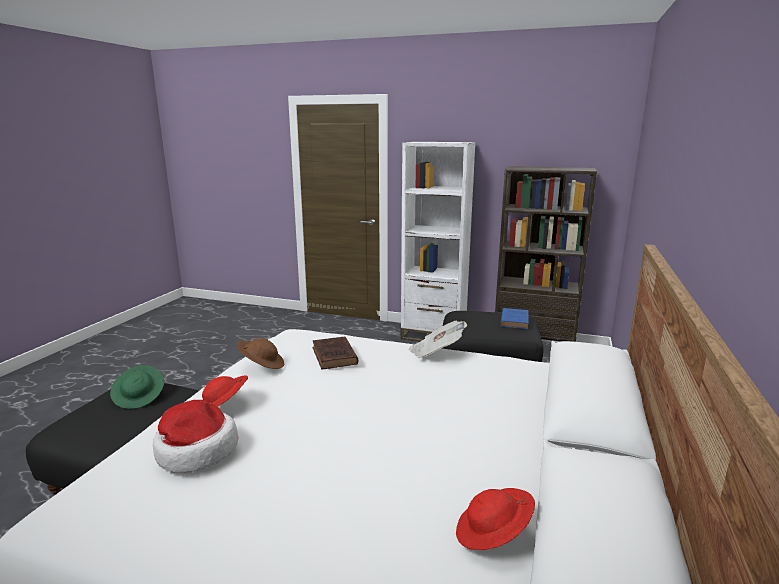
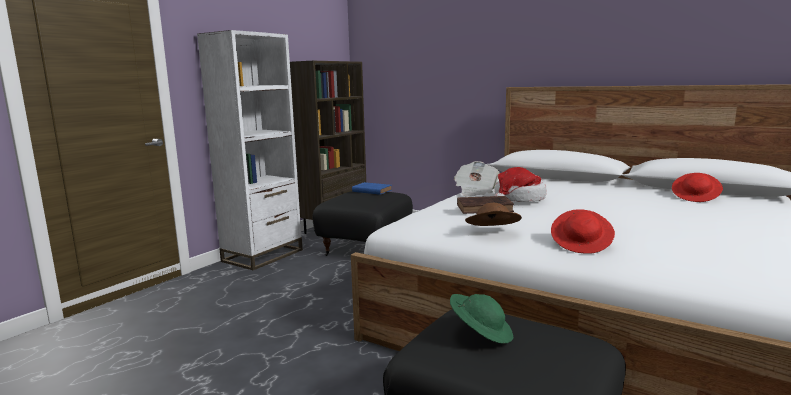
camera: 75 degrees left, 5 degrees down
(195, 451) = (663, 249): hat -> hat (518, 199)

